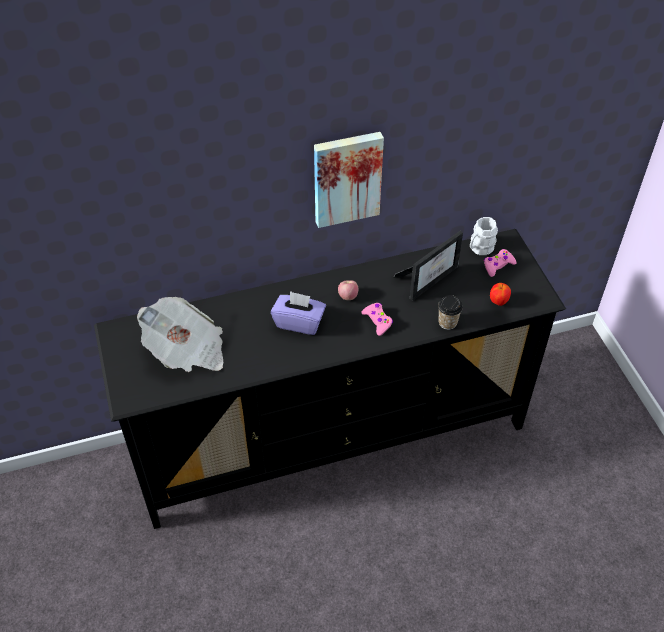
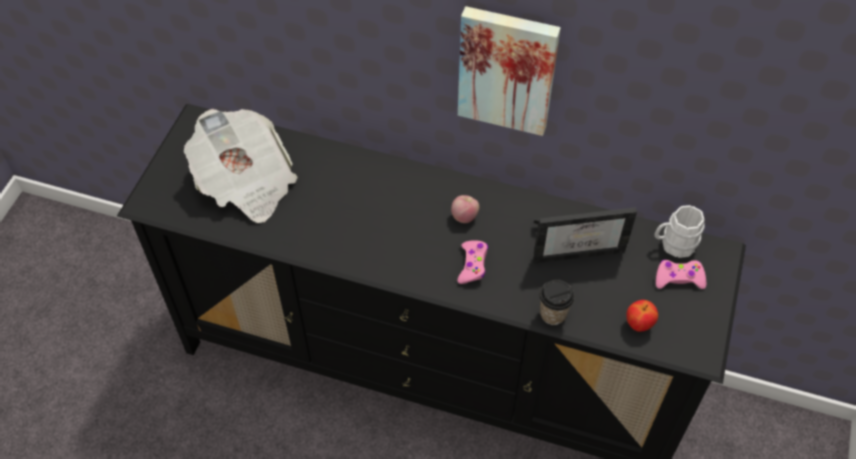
camera: 35 degrees right, 5 degrees up
(299, 322) = (385, 217): purple tissue box -> none

